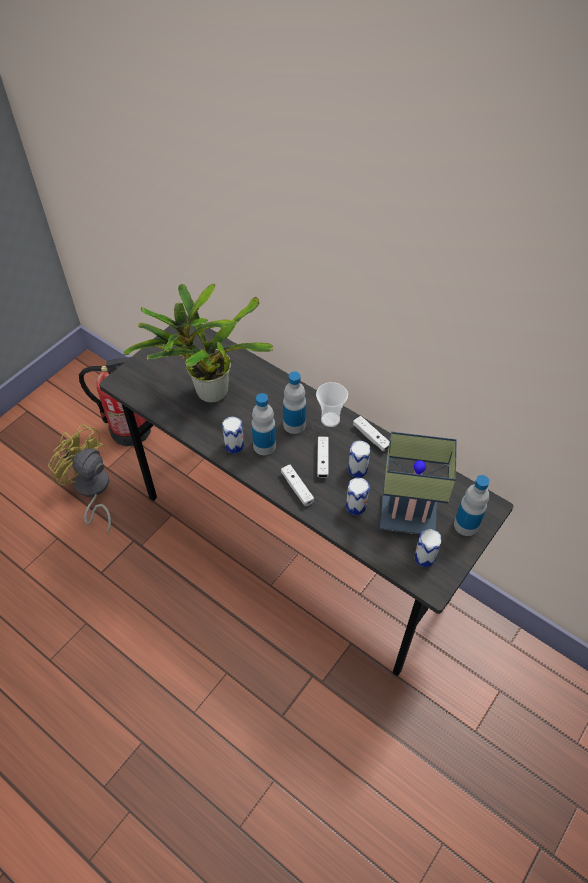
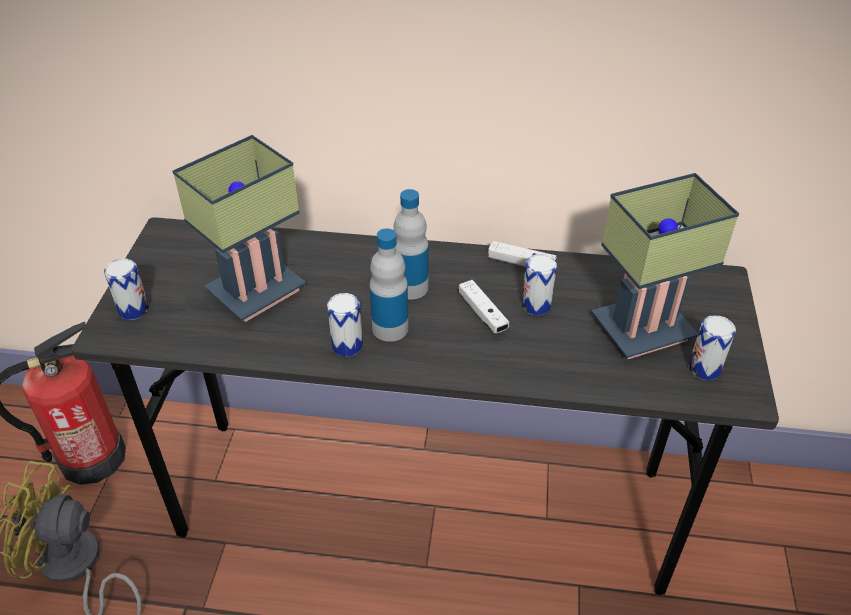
camera: 30 degrees left, 10 degrees down
(207, 392) = (256, 295): potted plant -> table lamp
(297, 488) = (477, 360): white game controller -> none
(330, 419) = (453, 263): cup -> none
(356, 506) = (571, 348): can -> can (133, 310)
(466, 525) = (716, 310): bottle -> none

